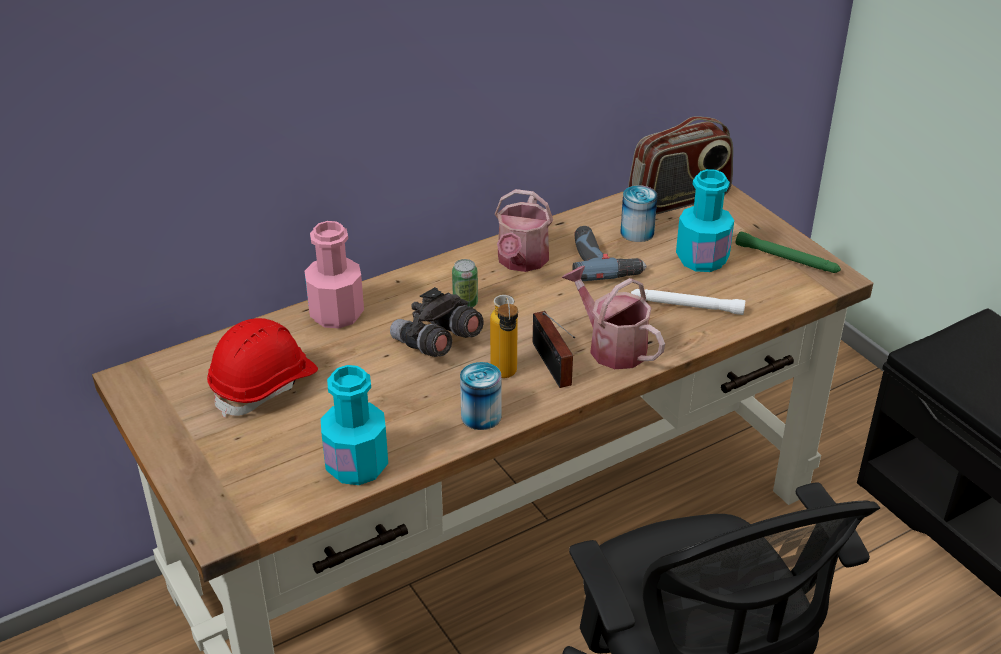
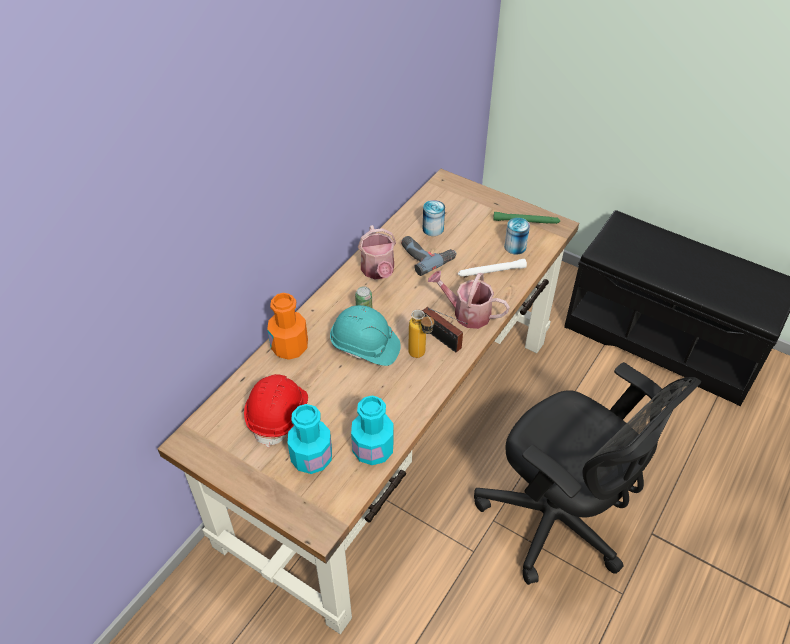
camera: 25 degrees left, 10 degrees up
(336, 314) = (290, 347): pink bottle -> orange bottle
(436, 343) = (365, 347): grey binoculars -> turquoise hard hat
(481, 416) = (423, 388): can -> can (515, 247)
(679, 199) = (442, 197): radio -> none
(702, 259) = (480, 236): turquoise bottle -> turquoise bottle (312, 458)

